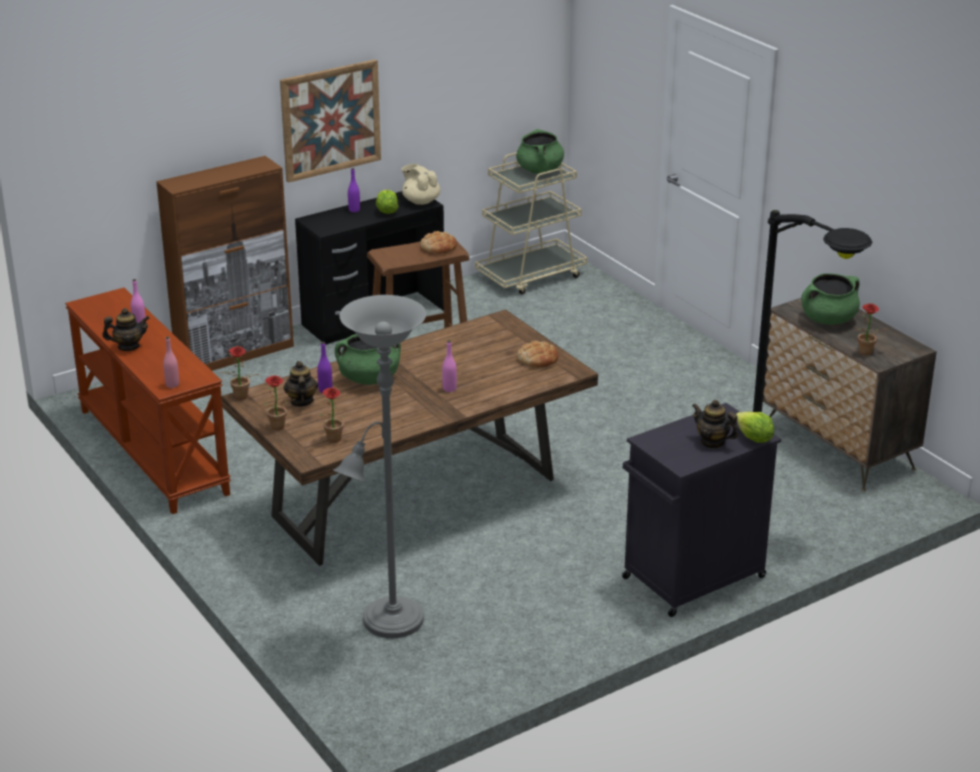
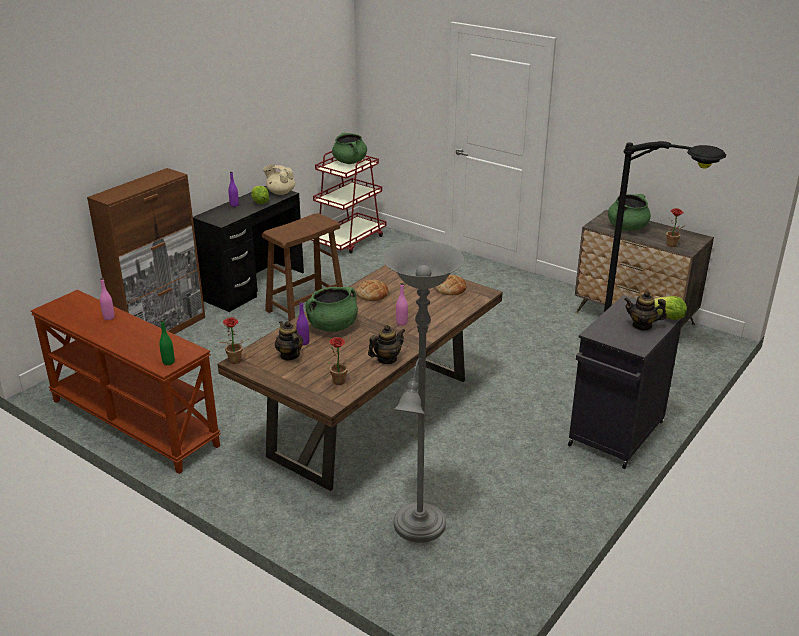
camera: 20 degrees left, 0 degrees up
(128, 346) = (109, 337): teapot -> teapot (386, 359)
(172, 385) = (168, 362): pink bottle -> green bottle
(277, 428) = (284, 381): potted plant -> none
(330, 120) = (210, 135): picture -> none
(438, 247) = (314, 221): bread -> bread (372, 294)
(531, 276) = (349, 240): beige cart -> red cart

